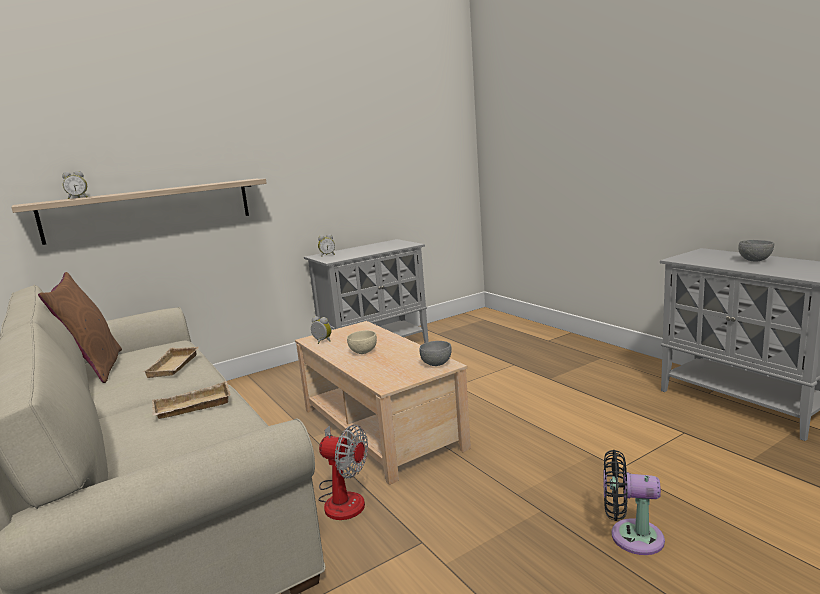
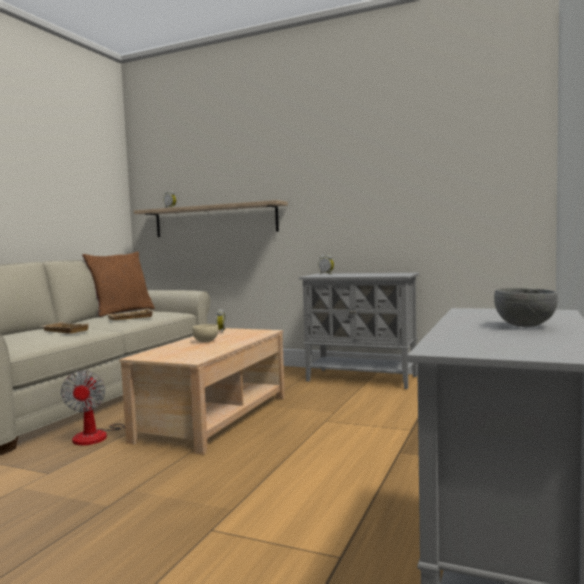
camera: 55 degrees right, 10 degrees down
(436, 364) = (192, 358): grey bowl -> none
(630, 536) = (73, 558): black fan -> none

